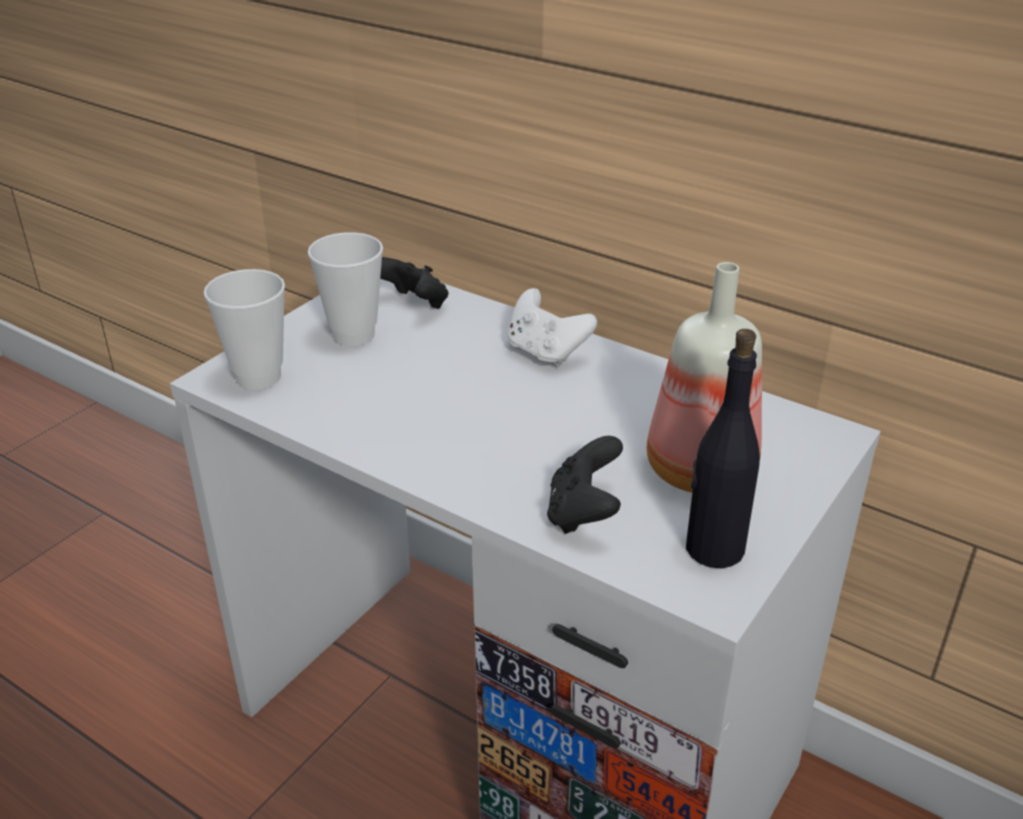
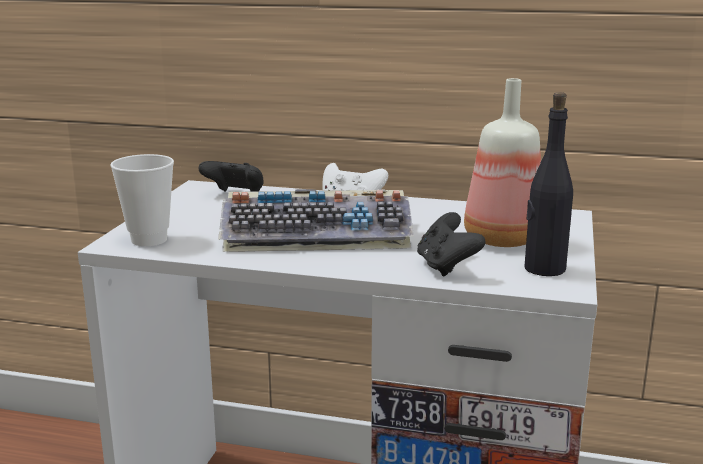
camera: 20 degrees left, 15 degrees down
(353, 335) = (204, 213): cup -> none
(463, 410) = (319, 235): none -> keyboard

